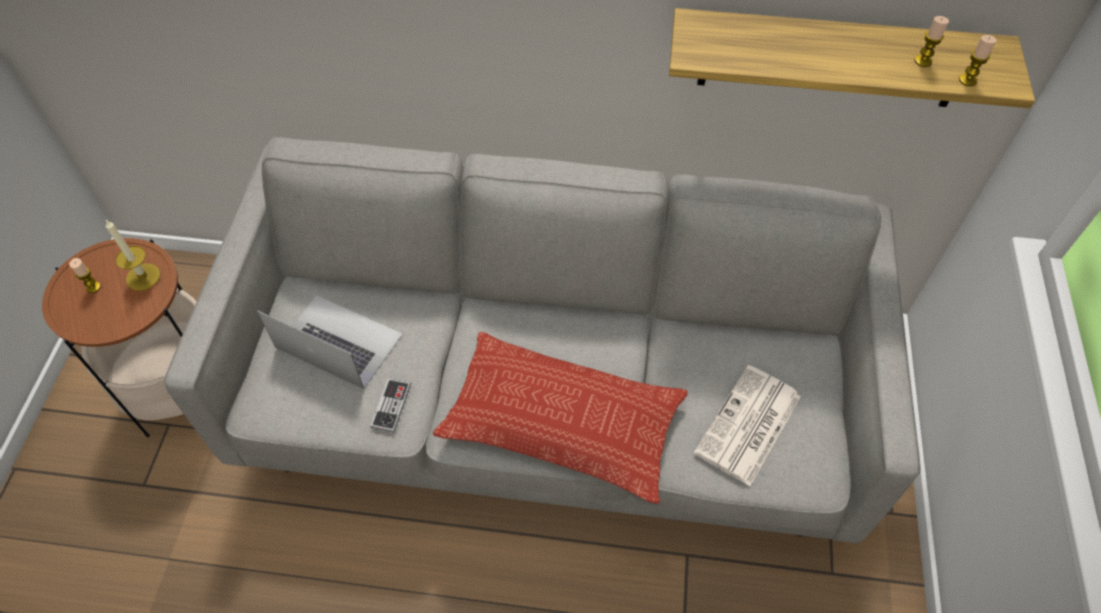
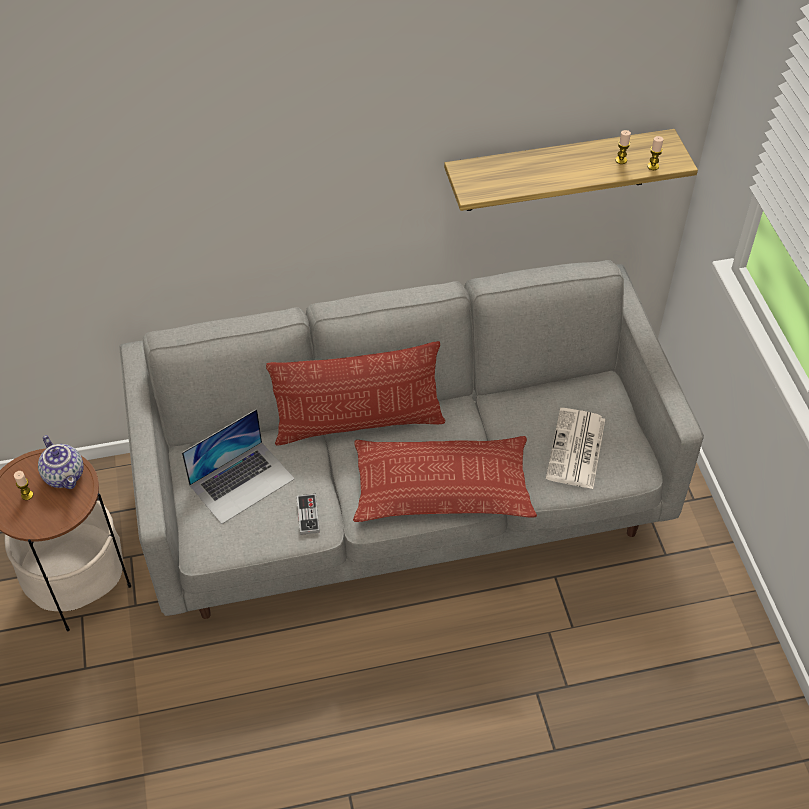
camera: 20 degrees left, 5 degrees down
(143, 277) = (65, 475): candle -> teapot
(338, 341) = (242, 481): laptop -> laptop turned 135 degrees clockwise
(500, 311) = (359, 423): none -> pillow

